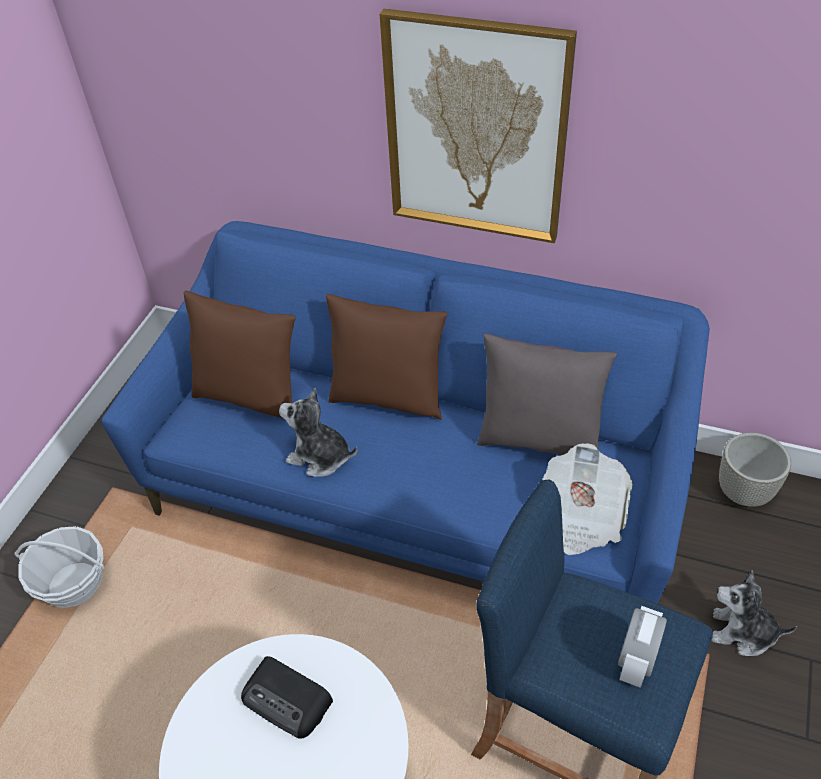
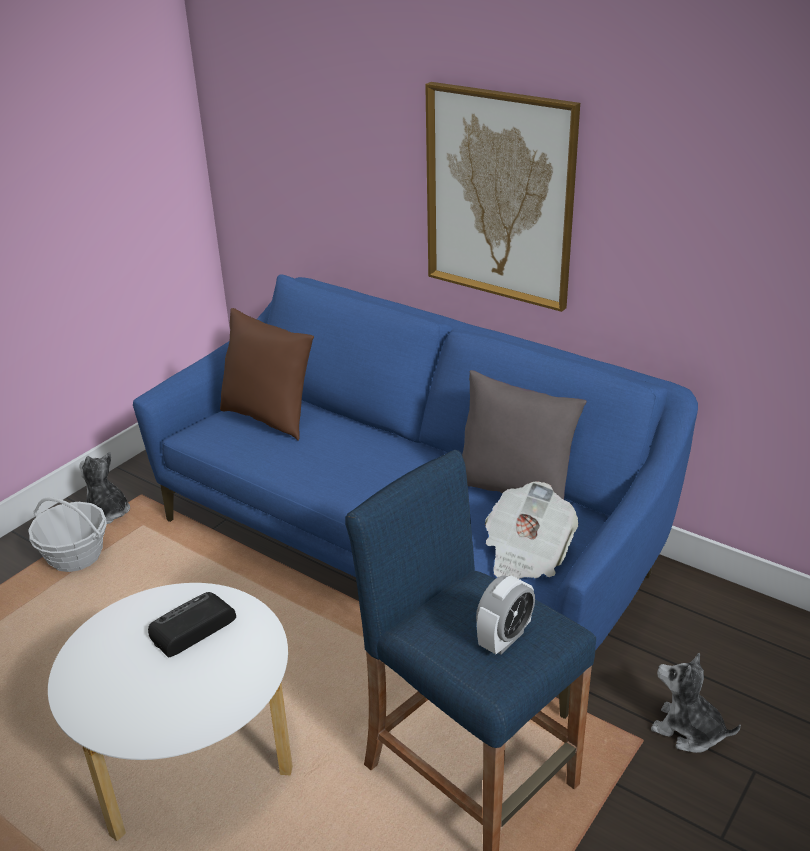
camera: 15 degrees right, 15 degrees down
(288, 700) = (191, 629): radio -> radio turned 90 degrees clockwise
(320, 457) = (307, 468): plush toy -> plush toy (107, 512)
(388, 397) = (389, 438): brown pillow -> none
(744, 492) = (740, 614): grey planter -> none

